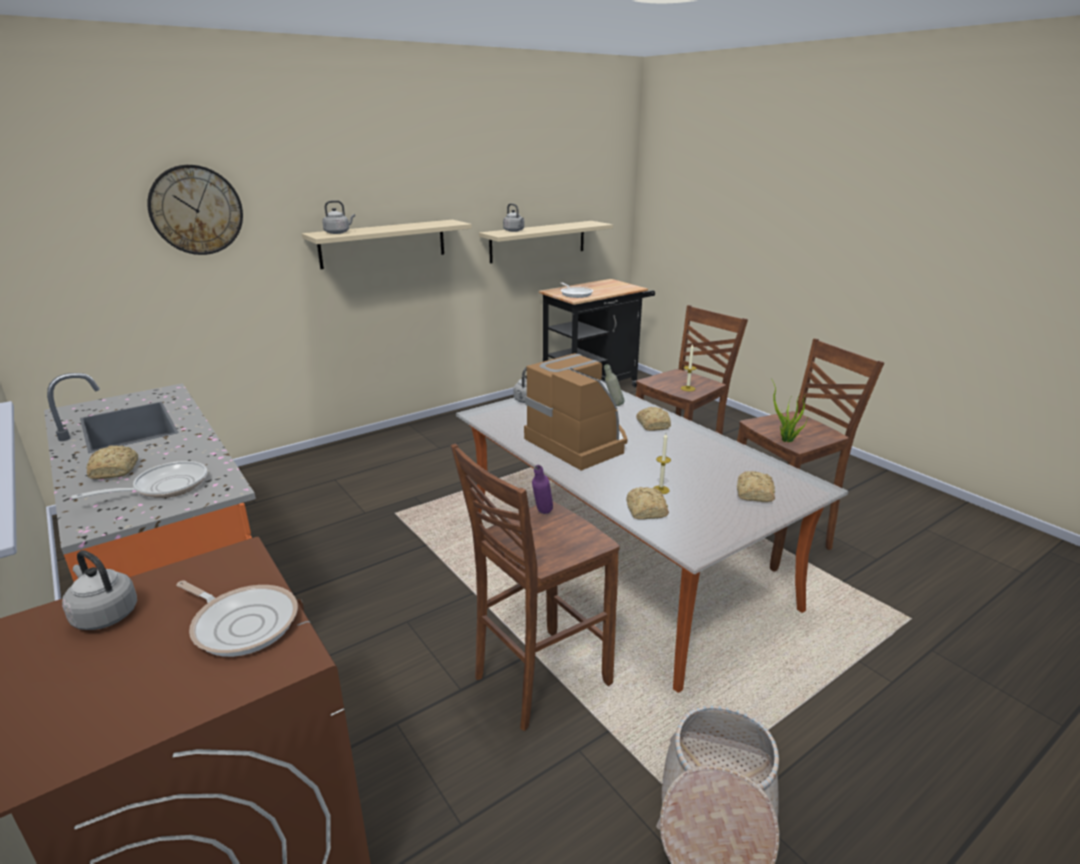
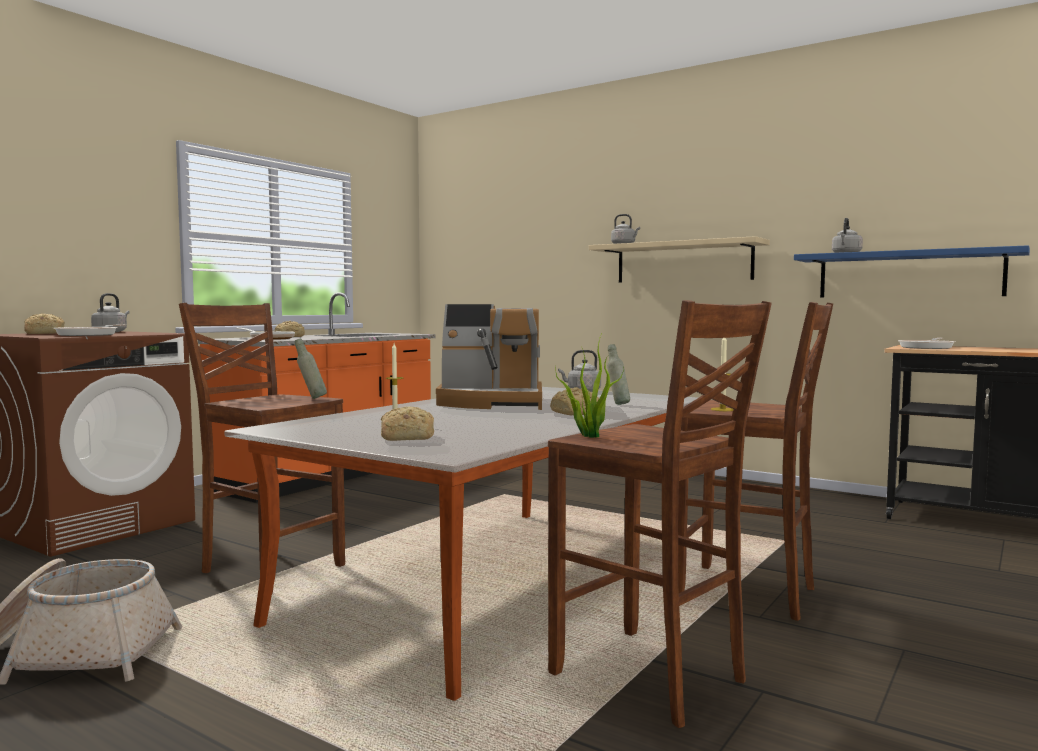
camera: 70 degrees right, 20 degrees down
(196, 210) = (536, 226): wall clock -> none
(538, 241) = (908, 275): beige shelf -> blue shelf
(542, 515) = (311, 398): purple bottle -> grey bottle
(579, 442) = (493, 403): coffee machine -> coffee machine turned 60 degrees clockwise
(645, 511) = (340, 418): bread -> bread (43, 334)

